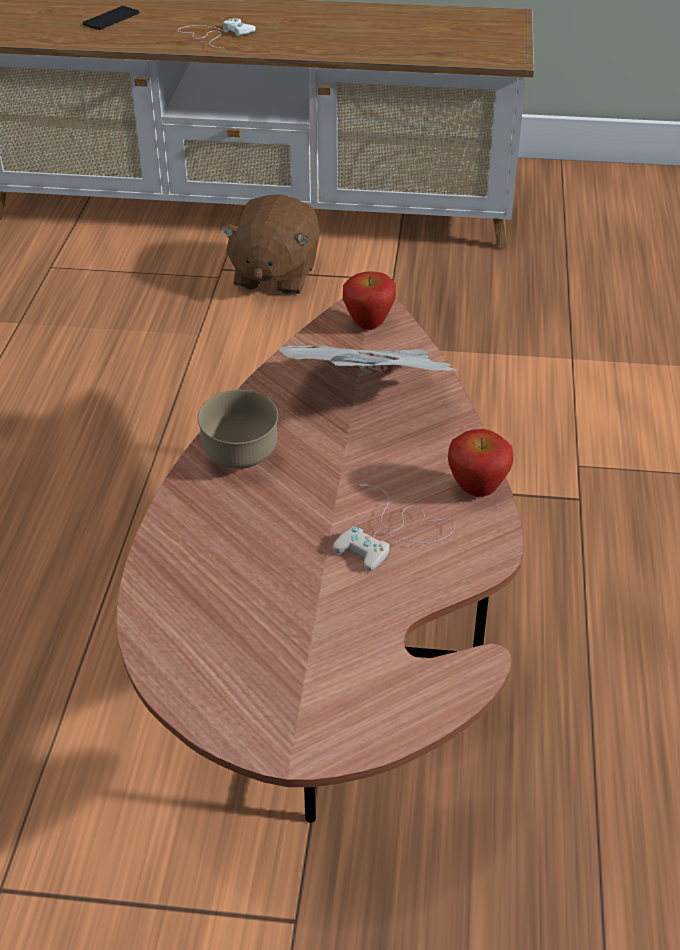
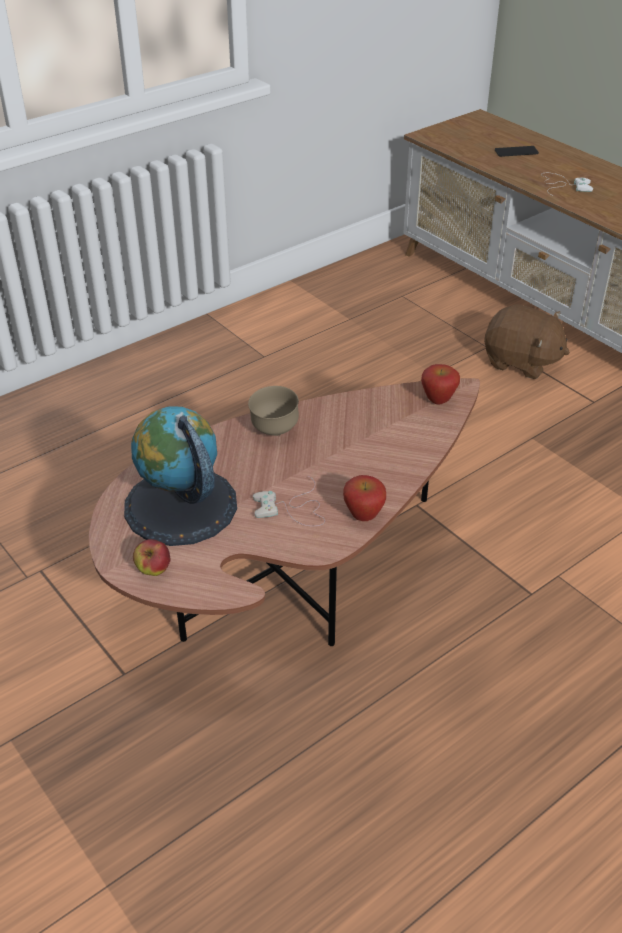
camera: 45 degrees right, 0 degrees up
(259, 621) = (180, 506): none -> globe
(274, 275) = (521, 362): brown plush toy -> brown plush toy turned 120 degrees counterclockwise
(345, 720) = (153, 570): none -> apple
(373, 396) = (384, 438): newspaper -> none

